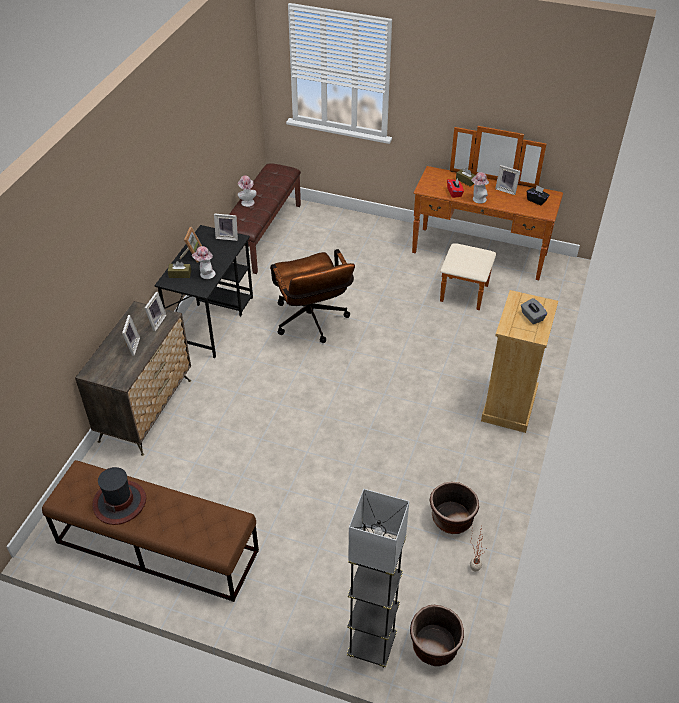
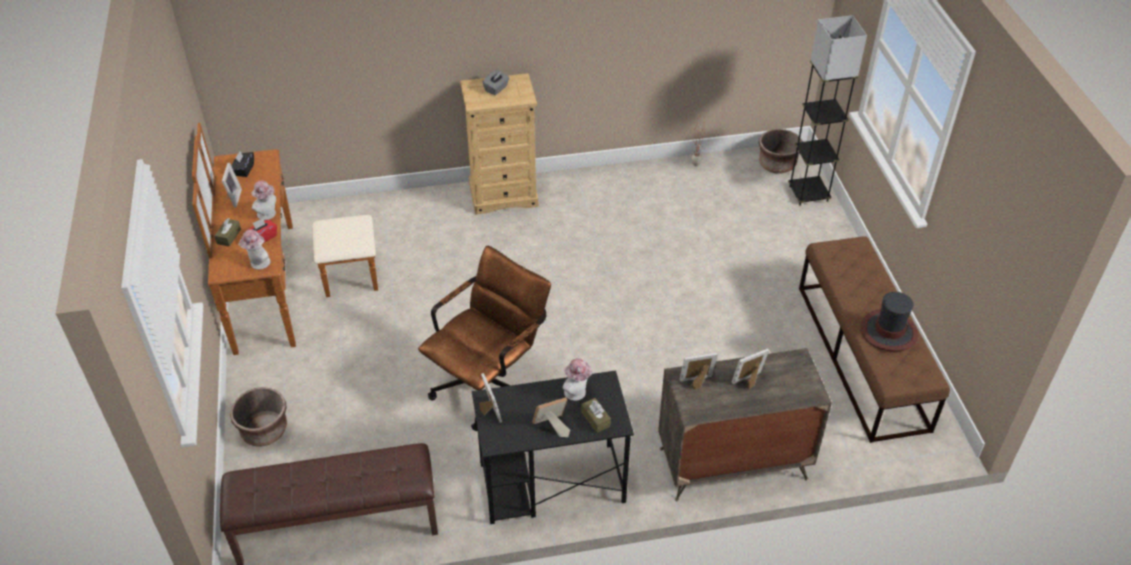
camera: 120 degrees left, 0 degrees up
(247, 201) = (349, 488): hat -> hat (258, 264)
(451, 519) = (662, 190): brown planter -> brown planter (264, 431)

